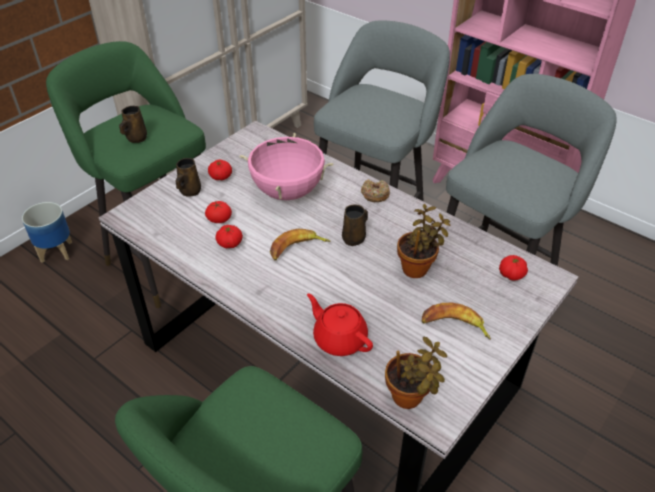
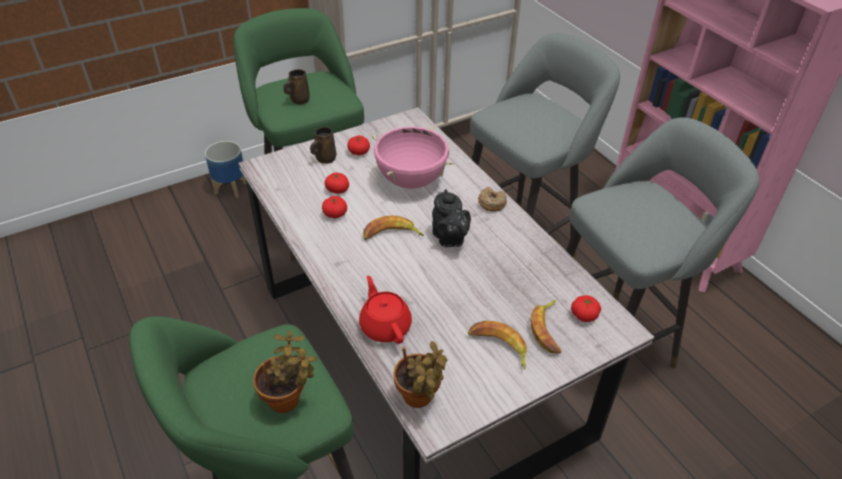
camera: 20 degrees right, 0 degrees up
(354, 238) = (449, 239): brown mug -> black teapot
(417, 268) = (493, 283): potted plant -> potted plant (288, 399)
(488, 297) = (548, 330): none -> banana

